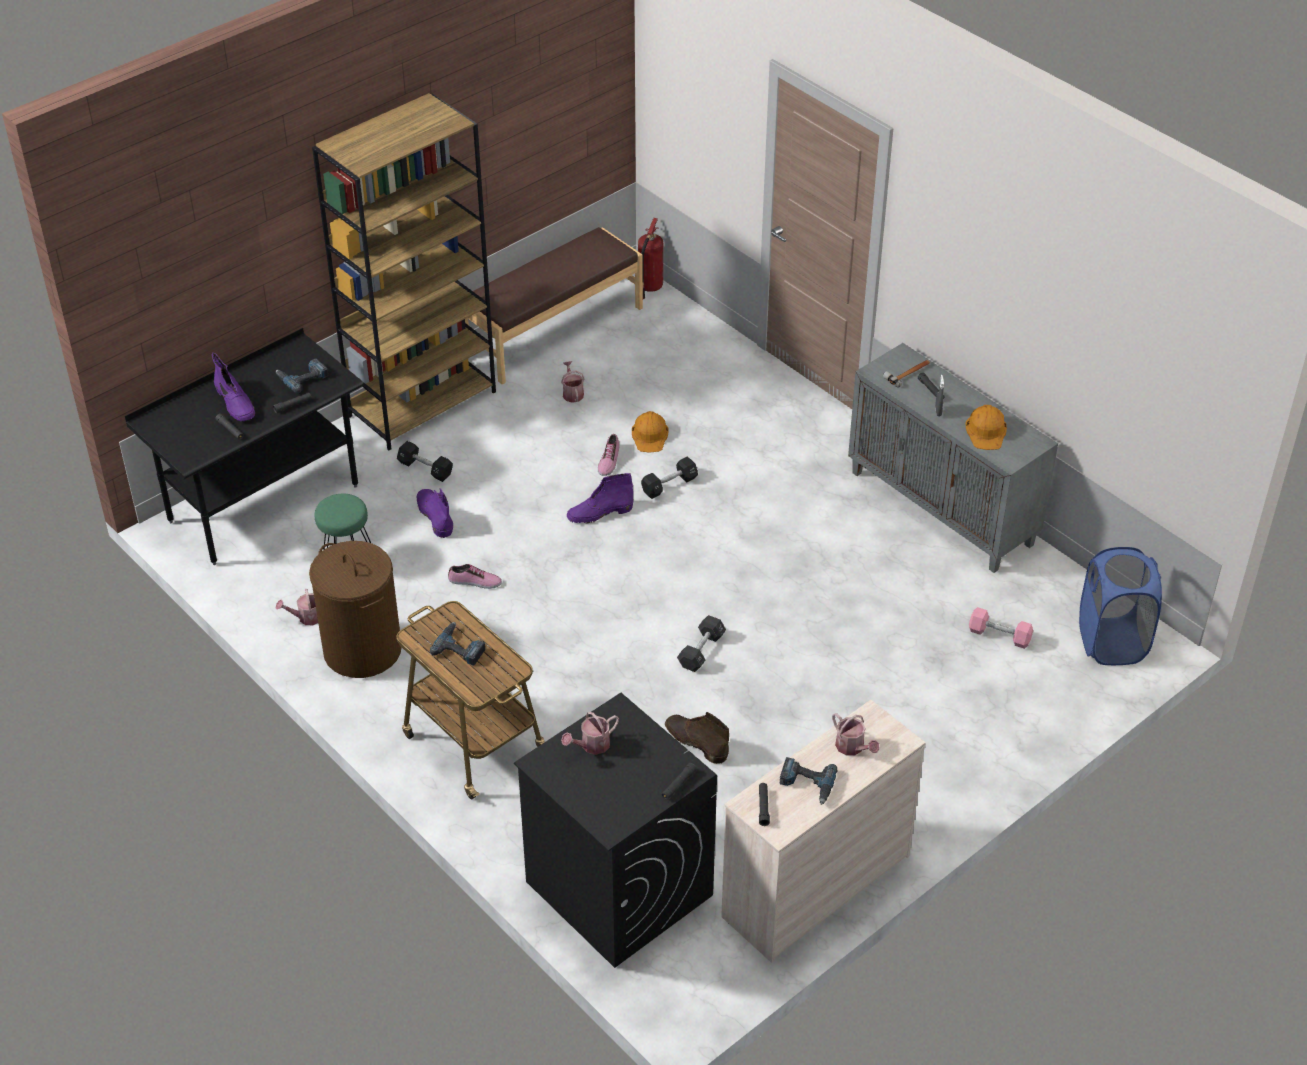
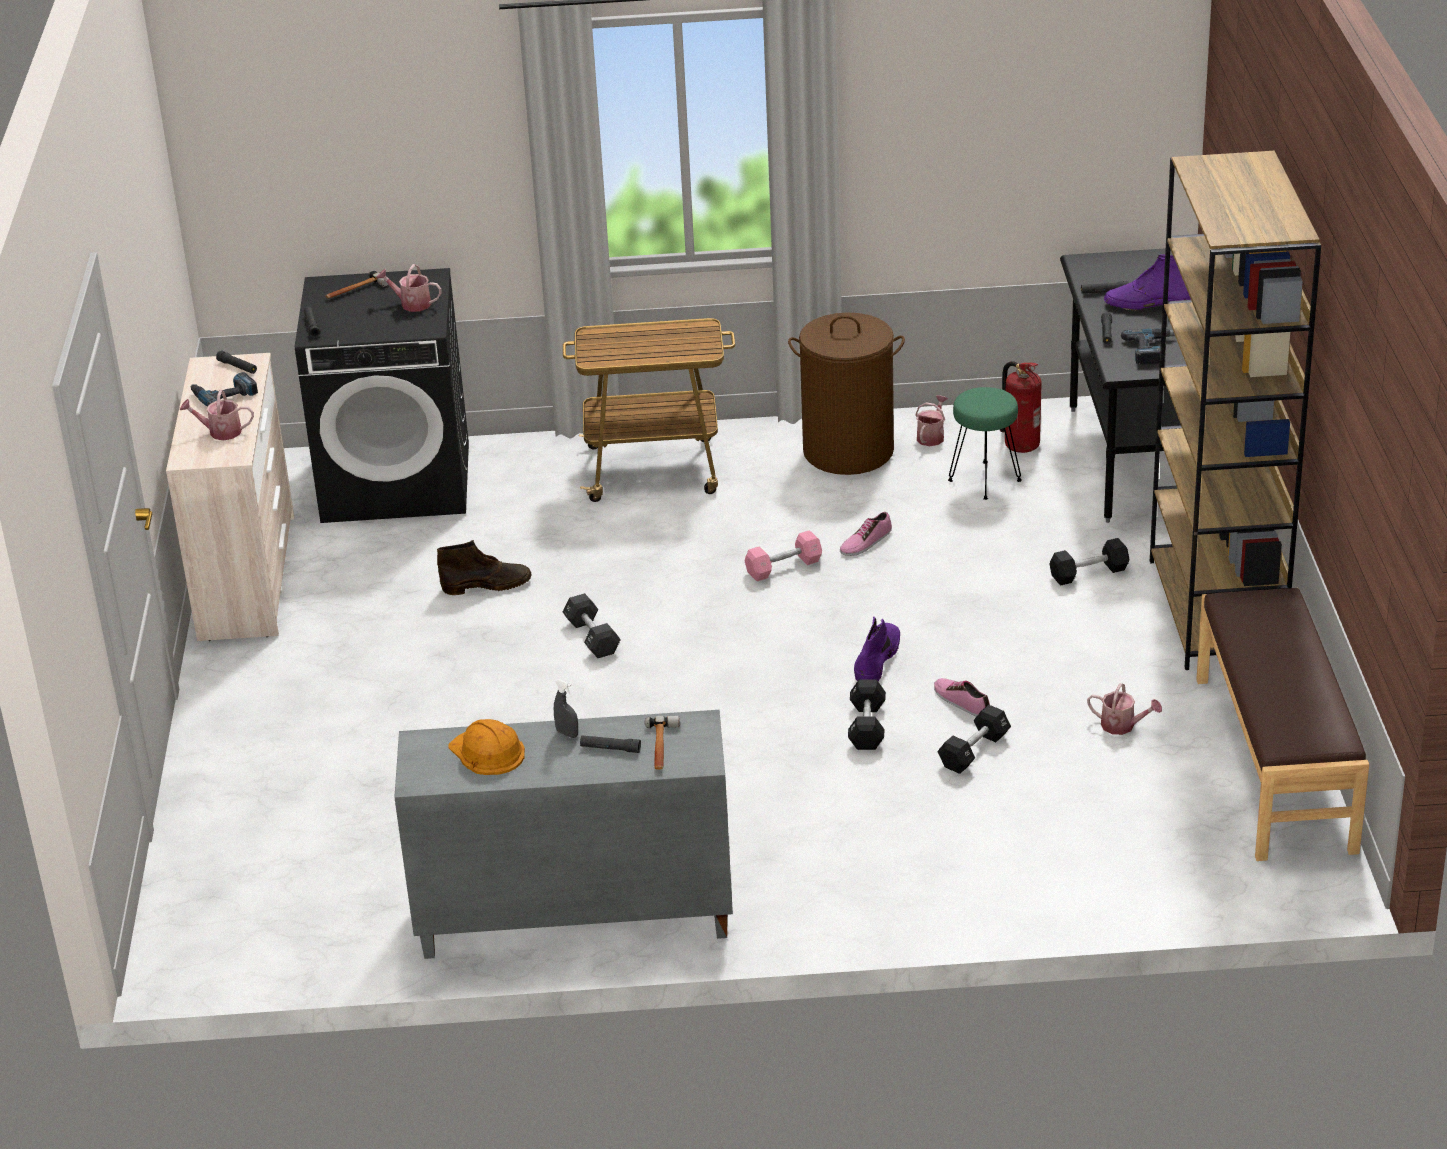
camera: 130 degrees right, 10 degrees down
(434, 516) = (1000, 553): purple boot -> none
(460, 647) = (657, 344): power drill -> none
(591, 745) = (411, 304): watering can -> watering can turned 75 degrees counterclockwise
(602, 797) = (355, 291): none -> hammer
(649, 287) = (1303, 889): fire extinguisher -> fire extinguisher (1020, 445)
(650, 435) = (974, 751): orange hard hat -> black dumbbell
(999, 635) = (341, 847): pink dumbbell -> pink dumbbell (783, 567)
(1112, 642) = (217, 927): blue laundry basket -> none

